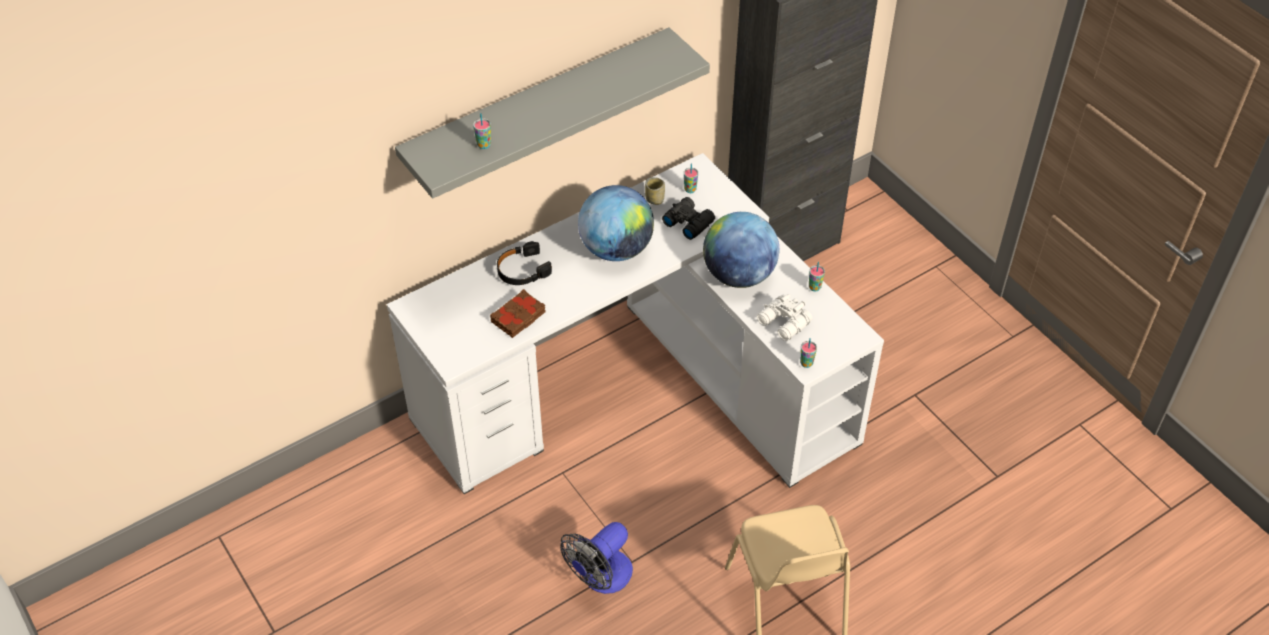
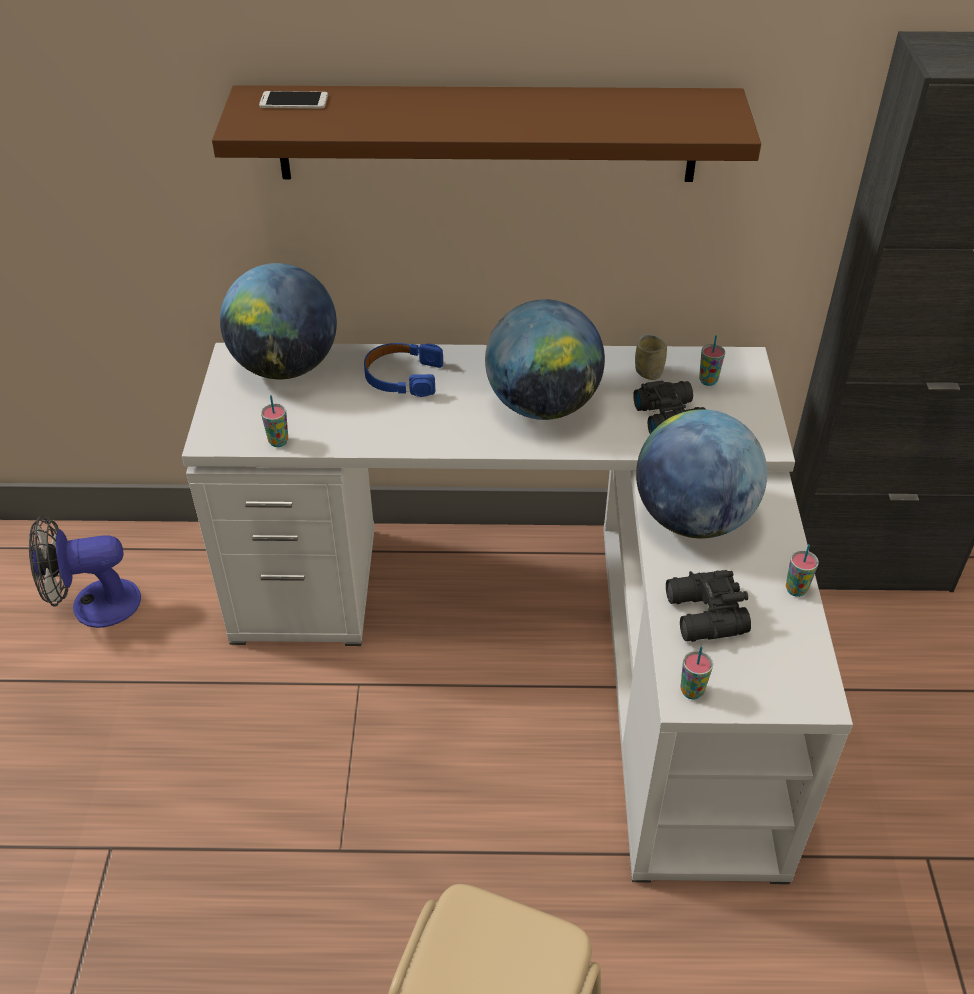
camera: 35 degrees right, 5 degrees down
(444, 142) = (294, 101): none -> phone
(447, 298) = (285, 367): none -> globe
(484, 145) = (337, 119): cup -> cup (278, 441)
(519, 317) = (342, 426): brown book -> none
(522, 270) = (402, 377): black headphones -> blue headphones
(538, 108) = (487, 134): grey shelf -> brown shelf
(601, 578) = (283, 847): fan -> fan (93, 605)
(783, 324) = (704, 616): white binoculars -> black binoculars

